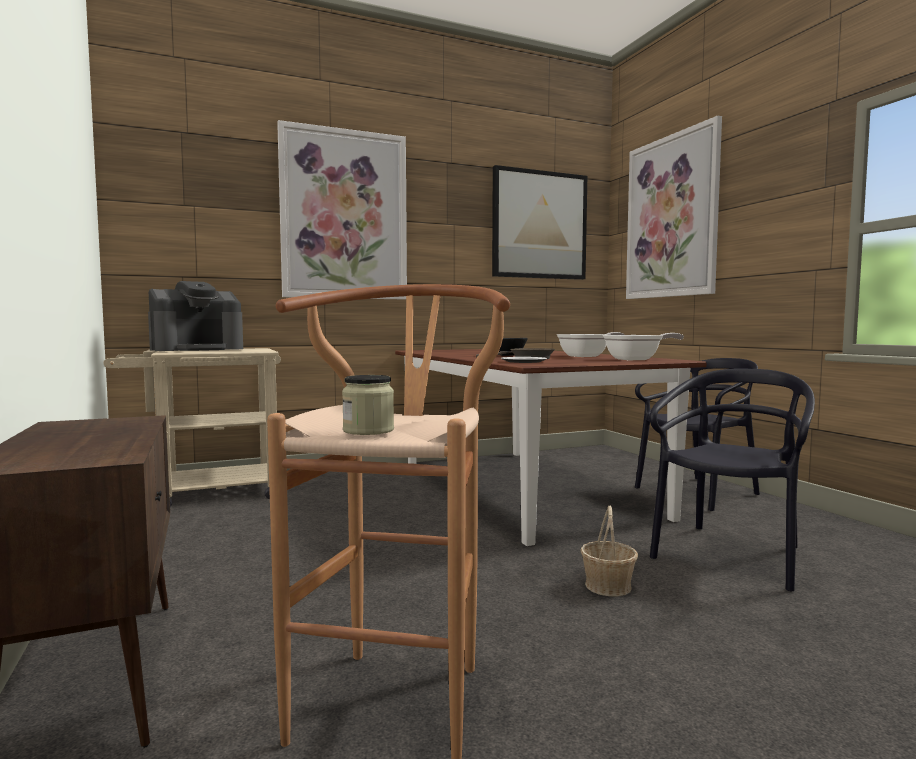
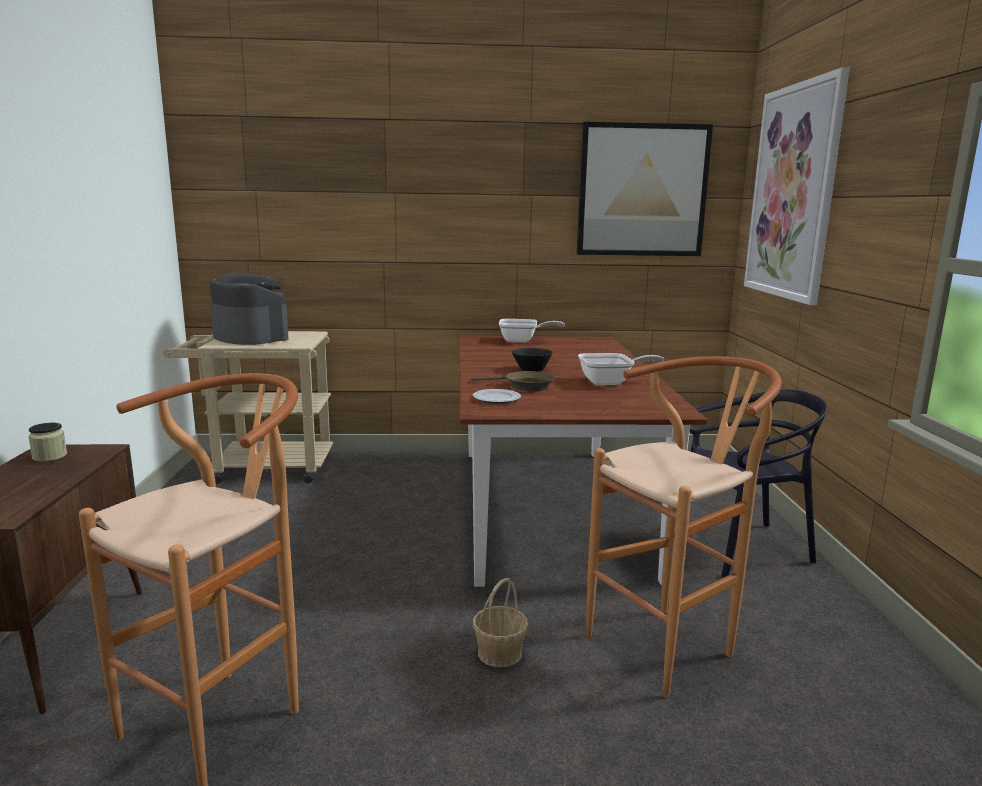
camera: 20 degrees right, 10 degrees up
(197, 349) = (250, 337): coffee machine -> coffee machine turned 120 degrees counterclockwise
(344, 215) = (404, 192): picture -> none
(368, 430) = (148, 531): jar -> jar (50, 456)
(637, 359) = (638, 403): frying pan -> frying pan (522, 341)
(731, 555) = (671, 643): black chair -> brown stool

